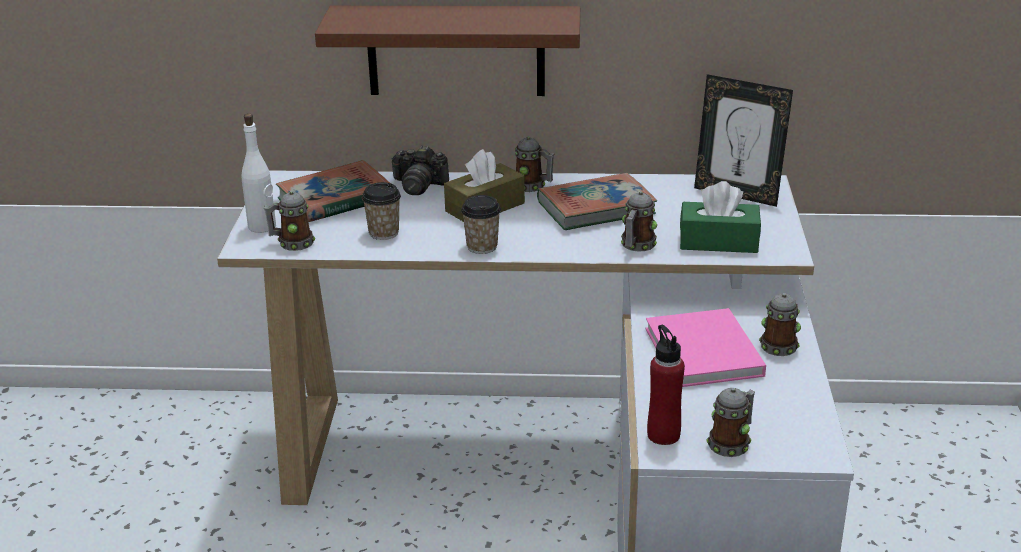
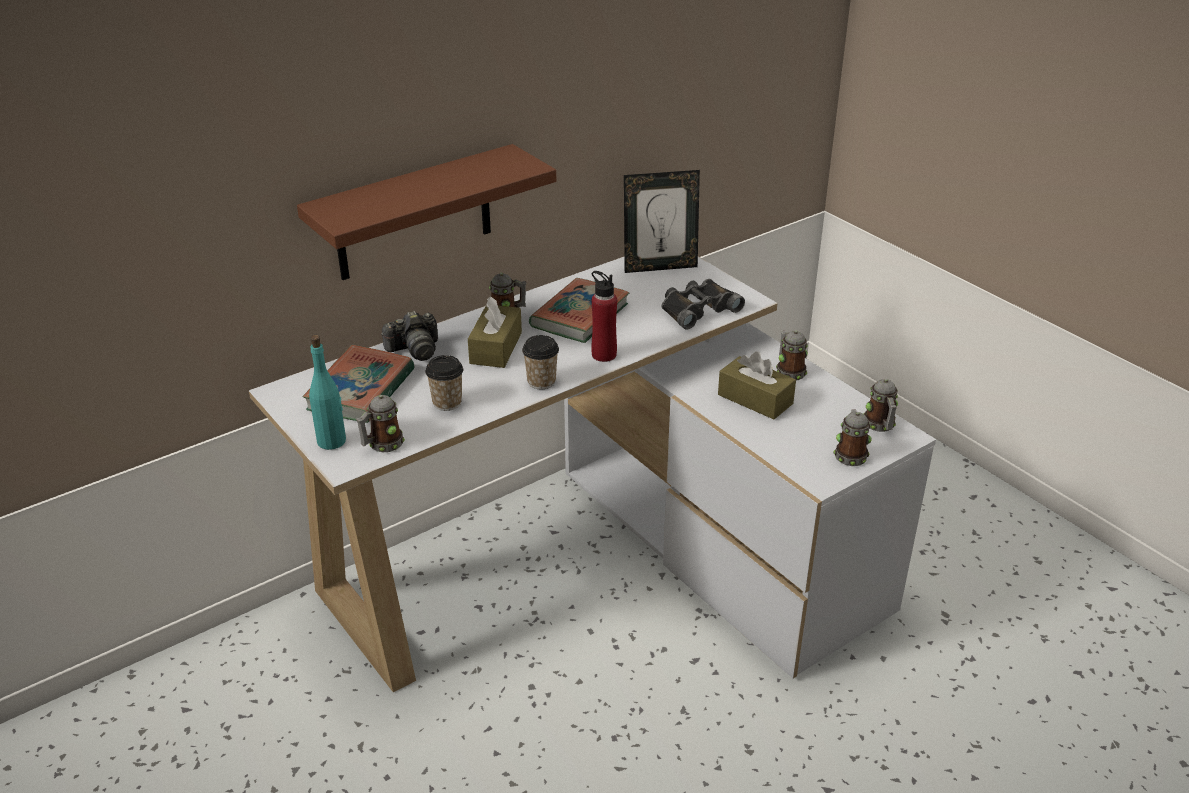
camera: 40 degrees left, 5 degrees up
(262, 226) = (332, 441): white bottle -> turquoise bottle
(636, 246) = (649, 335): mug -> mug (880, 426)
(663, 435) = (806, 469): red bottle -> red bottle (604, 355)
(704, 354) = (755, 399): pink book -> brown tissue box
(718, 241) = (697, 309): green tissue box -> black binoculars

